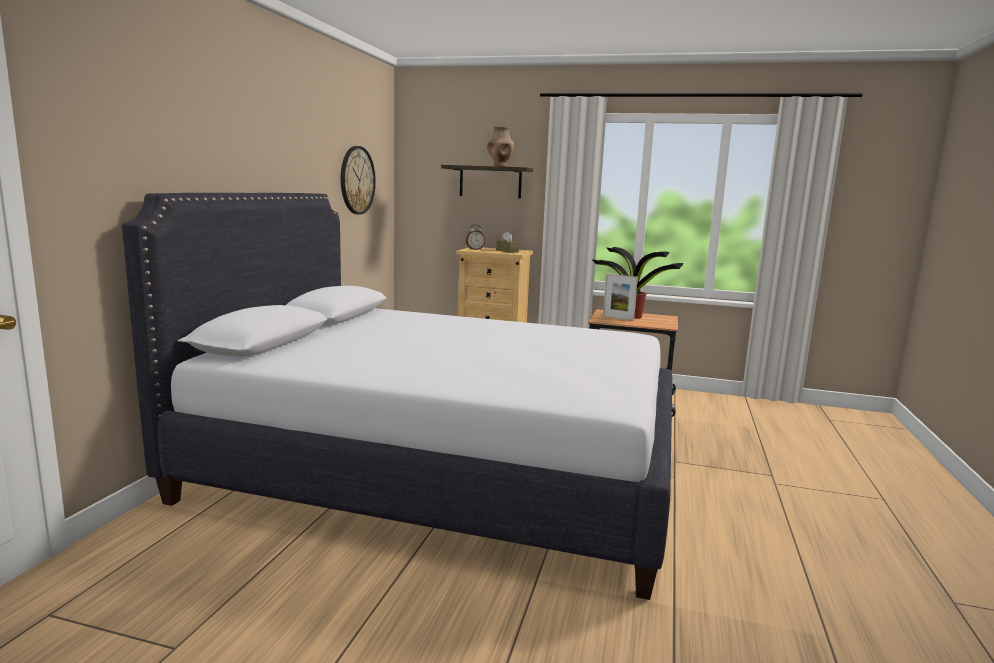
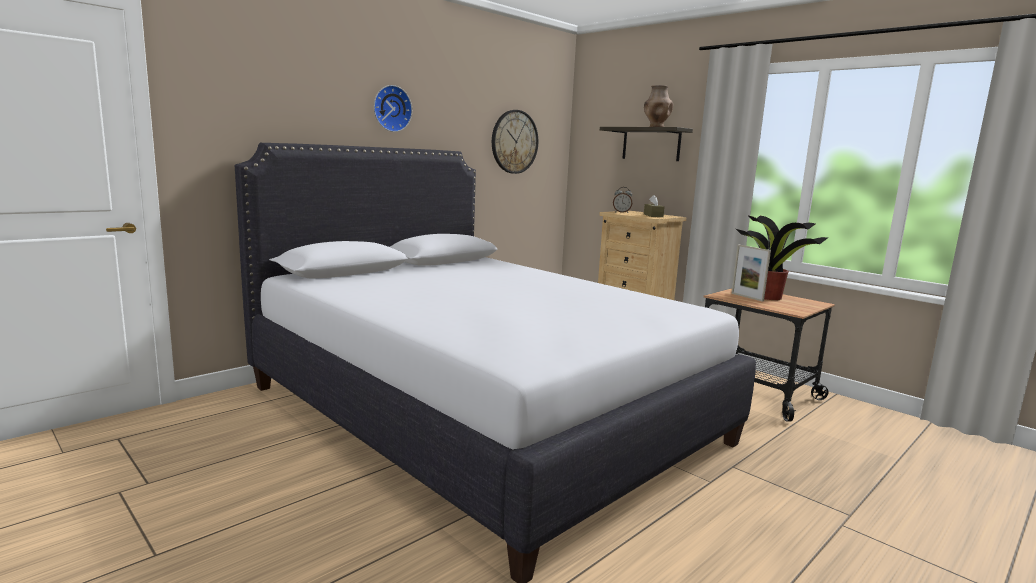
camera: 30 degrees right, 0 degrees up
(260, 147) = (391, 108): none -> wall clock

